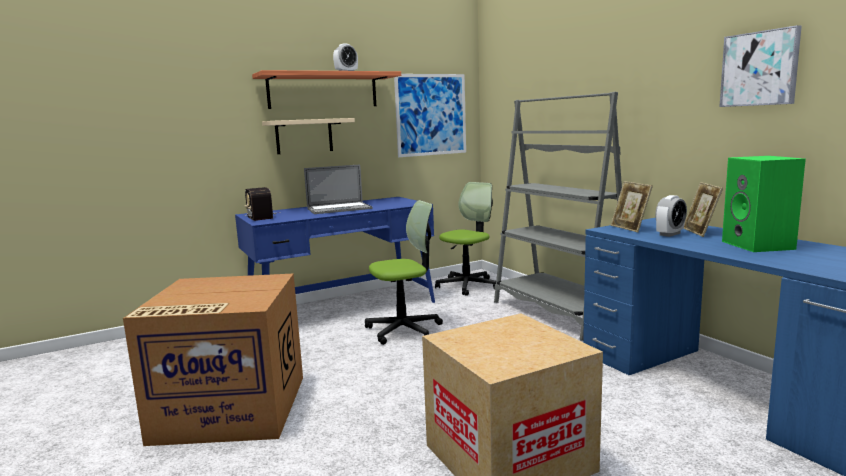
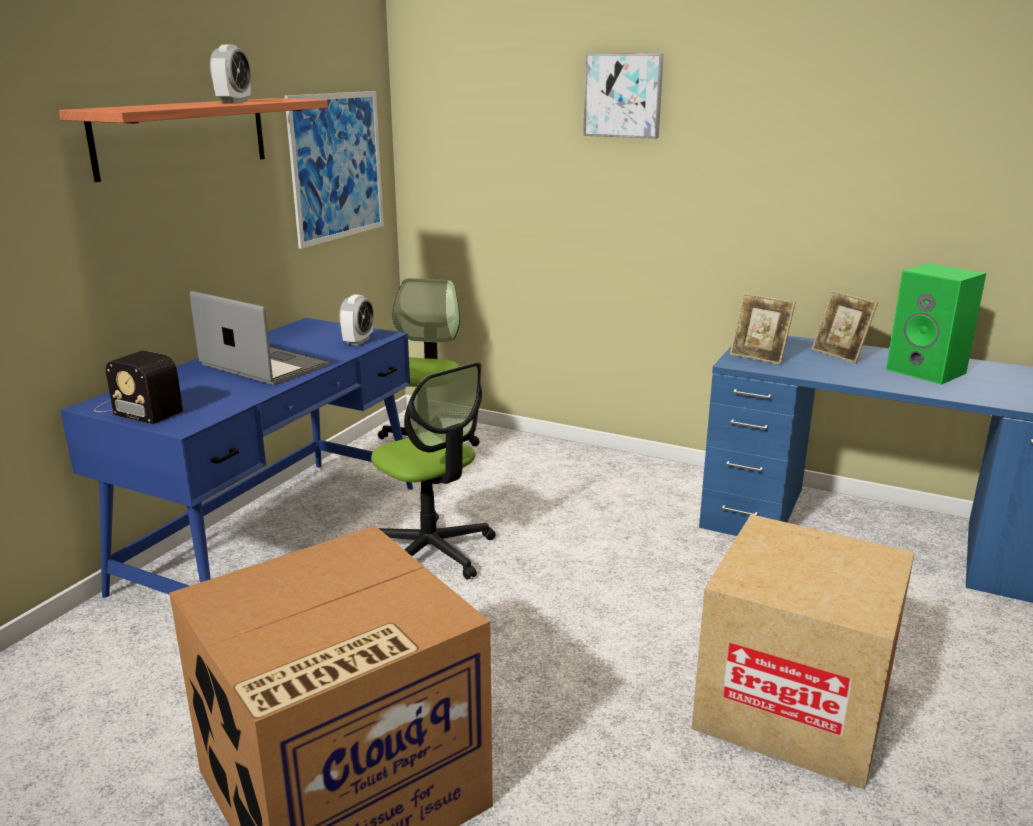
camera: 35 degrees left, 10 degrees up
(304, 136) = (160, 230): beige shelf -> none
(339, 209) = (264, 366): laptop -> laptop turned 90 degrees counterclockwise
(404, 330) = (431, 552): office chair -> office chair turned 105 degrees clockwise
(557, 313) = (599, 469): grey bookcase -> none
(669, 234) = (817, 363): alarm clock -> alarm clock (358, 341)
(760, 69) = (901, 150): picture -> picture (623, 95)

